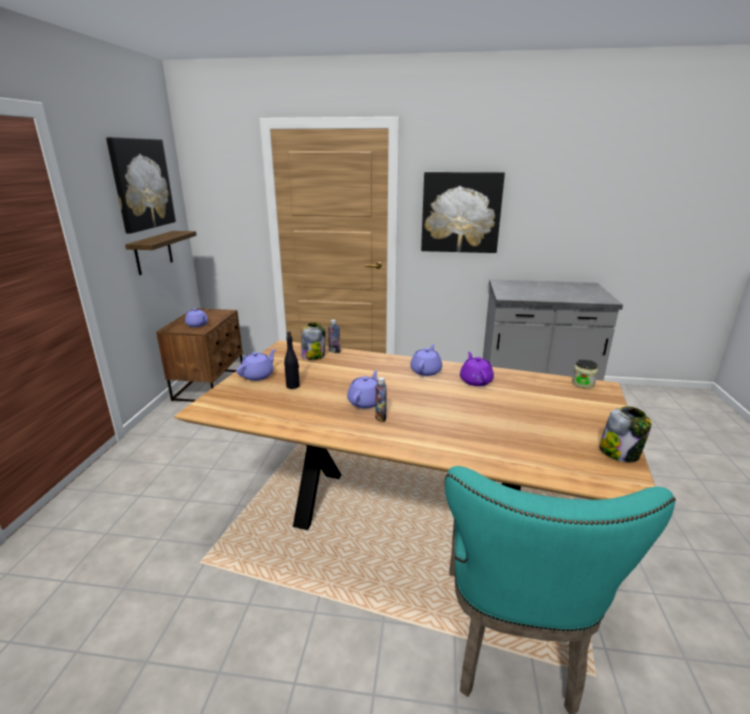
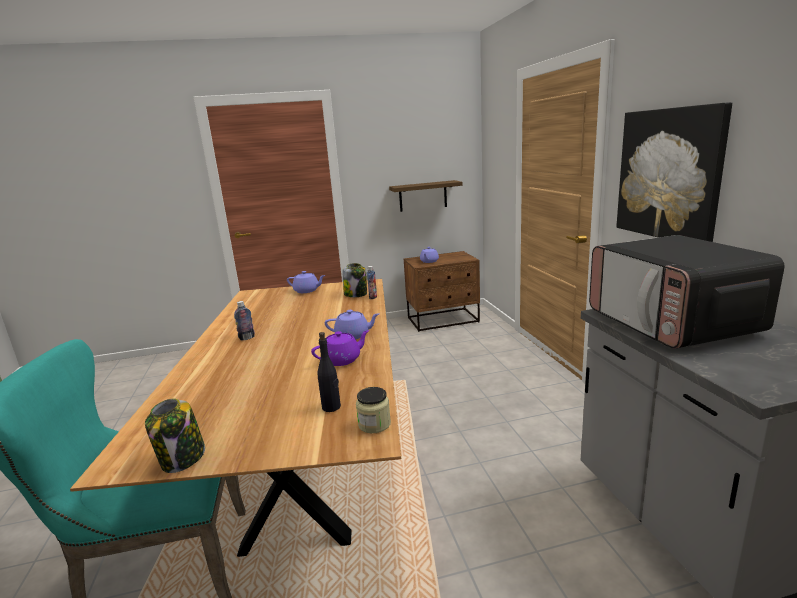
camera: 70 degrees right, 5 degrees down
(141, 184) = (421, 140): picture -> none
(293, 386) = (294, 302): black bottle -> black bottle (331, 407)
(366, 402) = (274, 328): purple teapot -> none
(530, 292) = (671, 323): none -> microwave

